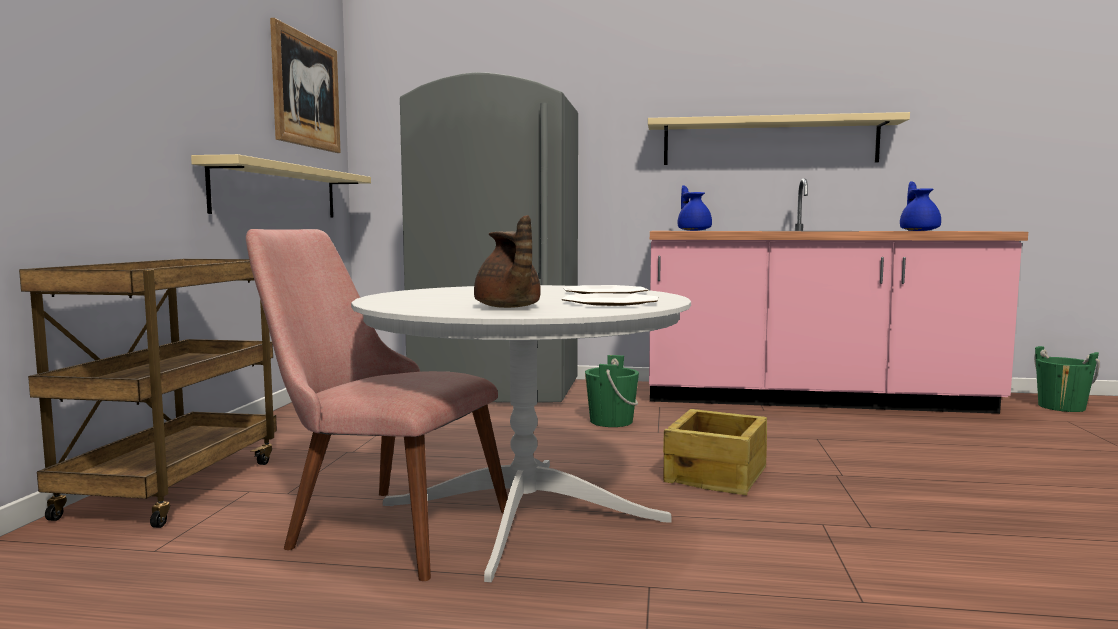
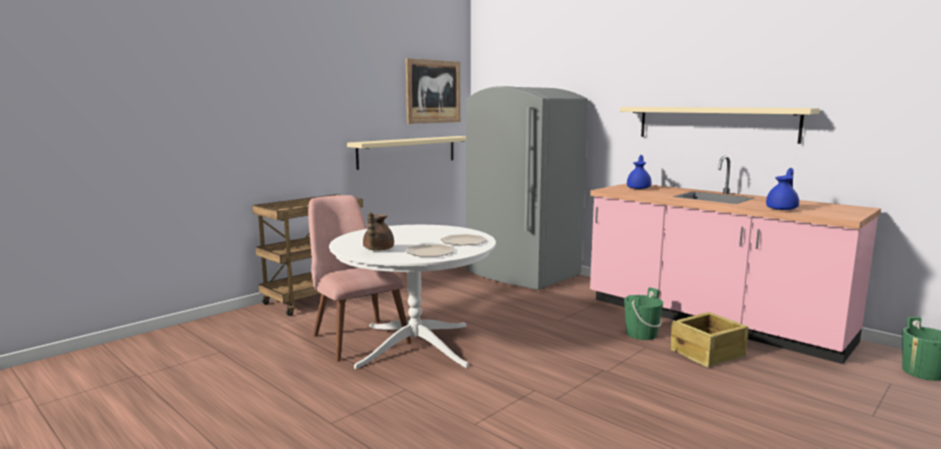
camera: 35 degrees right, 5 degrees up
(611, 421) = (546, 308): green bucket -> green bucket (641, 334)
(717, 474) = (538, 352): crate -> crate (708, 353)

